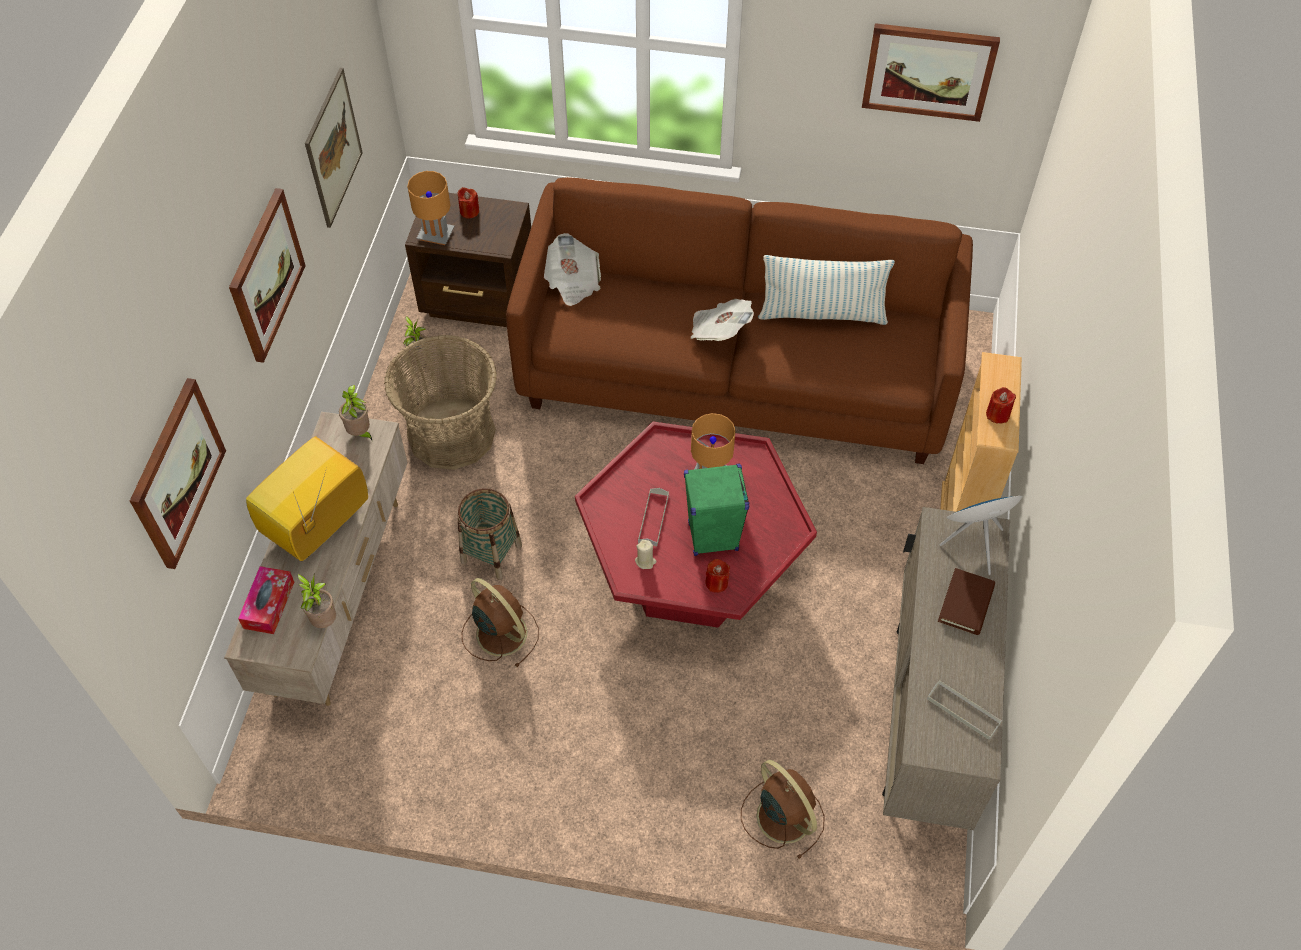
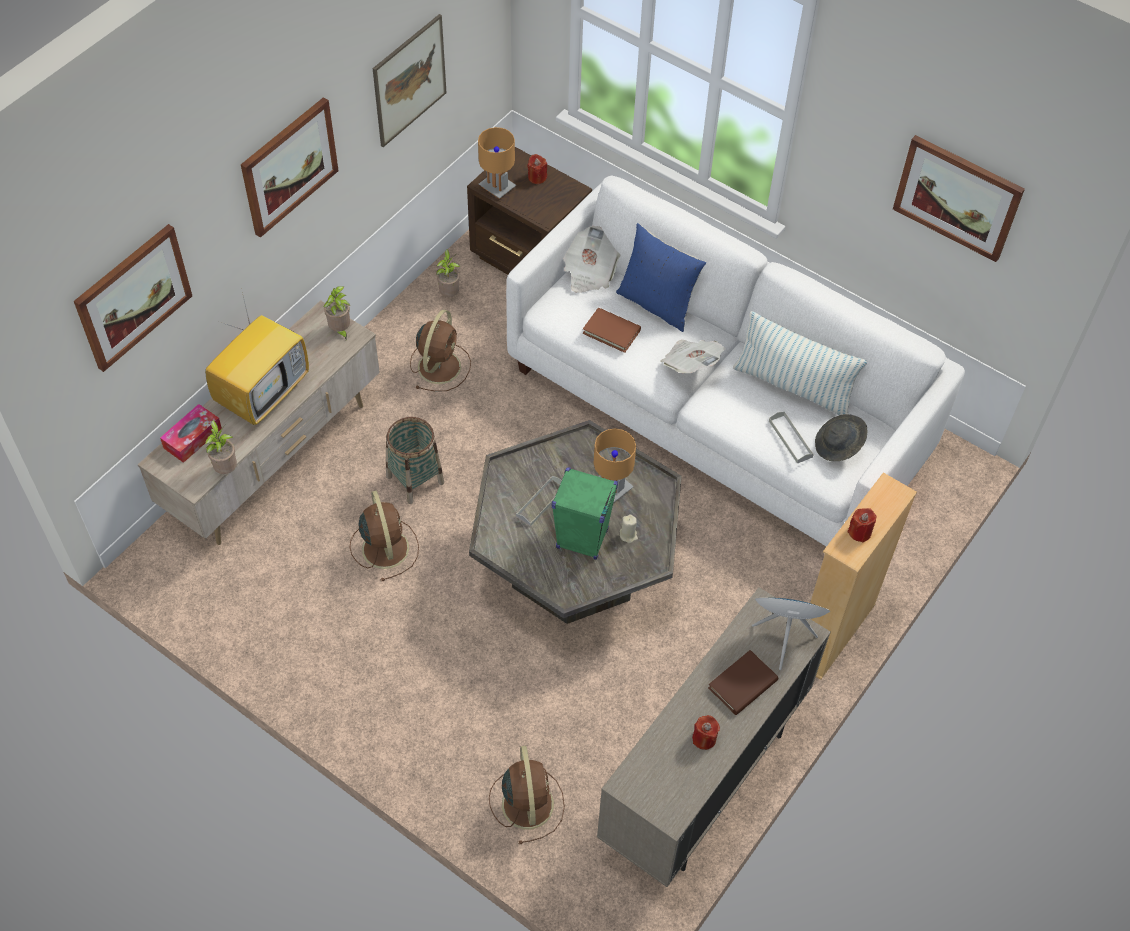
camera: 25 degrees right, 0 degrees up
(317, 527) = (264, 392): television -> television turned 150 degrees clockwise
(451, 433) = (440, 365): basket -> brown fan
(627, 329) = (611, 332): none -> brown book
(645, 561) = (513, 534): beige candle -> beige candle (628, 535)
(653, 287) = (657, 304): none -> blue pillow
(692, 567) = (575, 564): red coffee table -> grey coffee table
(716, 583) = (561, 578): red candle -> red candle (704, 738)
(736, 371) = (717, 411): brown sofa -> white sofa
(895, 351) = (838, 446): none -> grey hat
(963, 711) = (681, 771): grey tray -> grey tray (790, 439)

